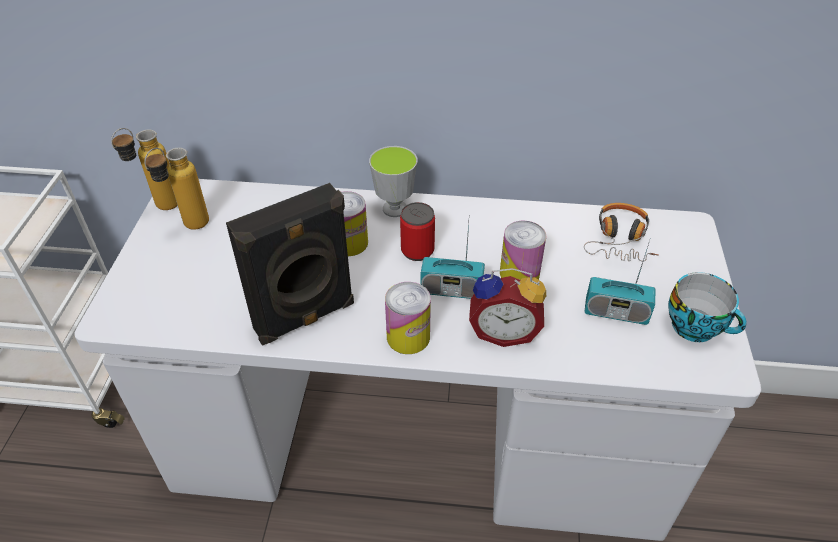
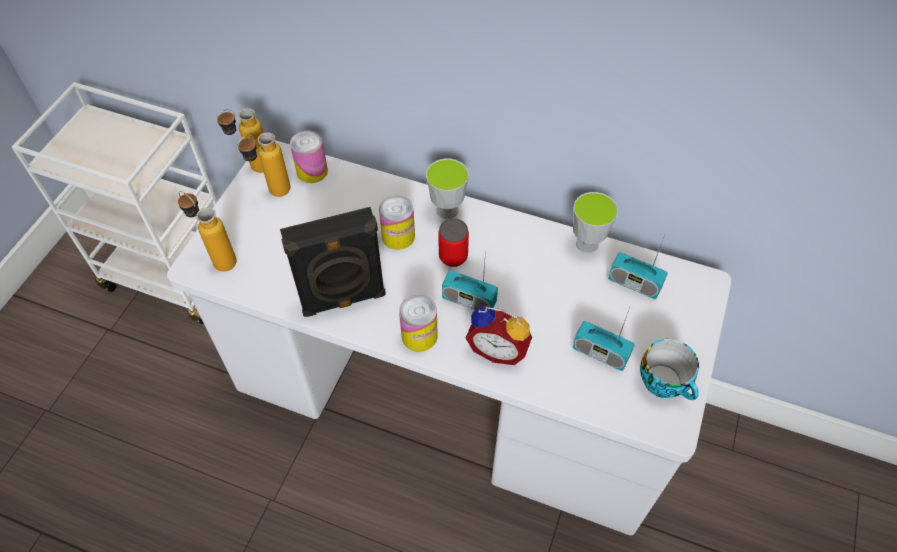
camera: 15 degrees right, 10 degrees up
(138, 305) = (218, 258): none -> bottle
(519, 273) = (532, 297): can -> can (312, 171)
(555, 213) = (587, 244): none -> cup
(620, 240) = (634, 284): headphones -> radio

